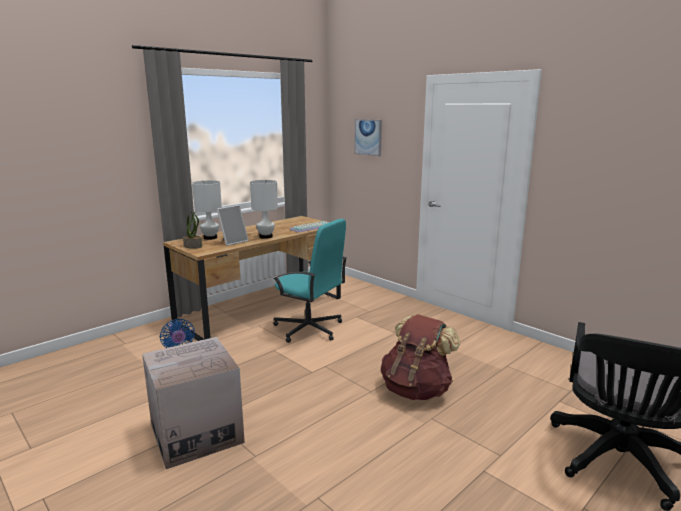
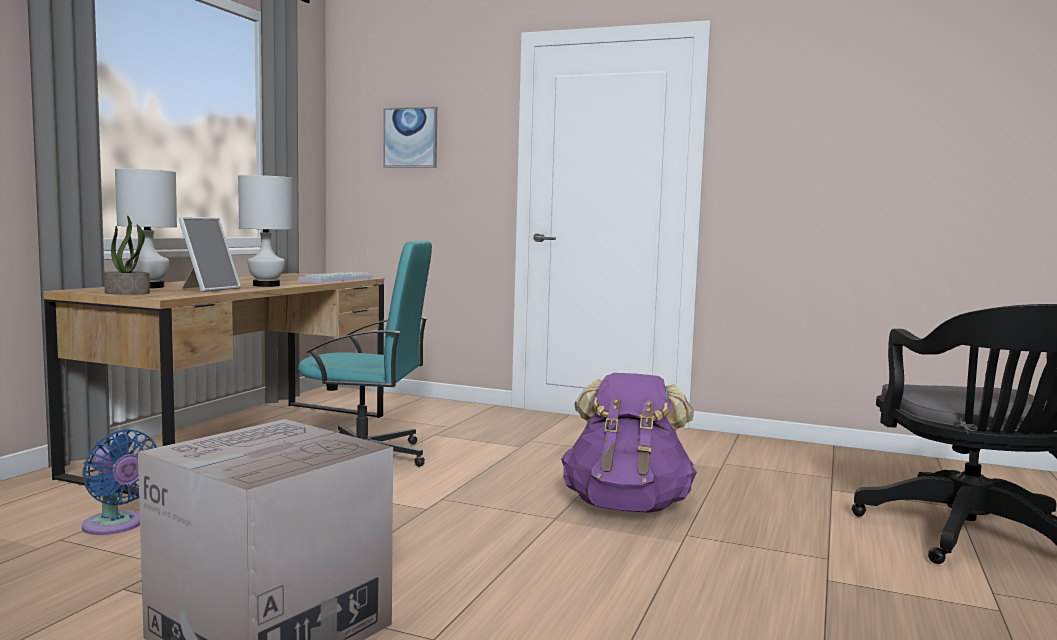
camera: 25 degrees left, 10 degrees down
(416, 390) = (627, 506): brown backpack -> purple backpack

